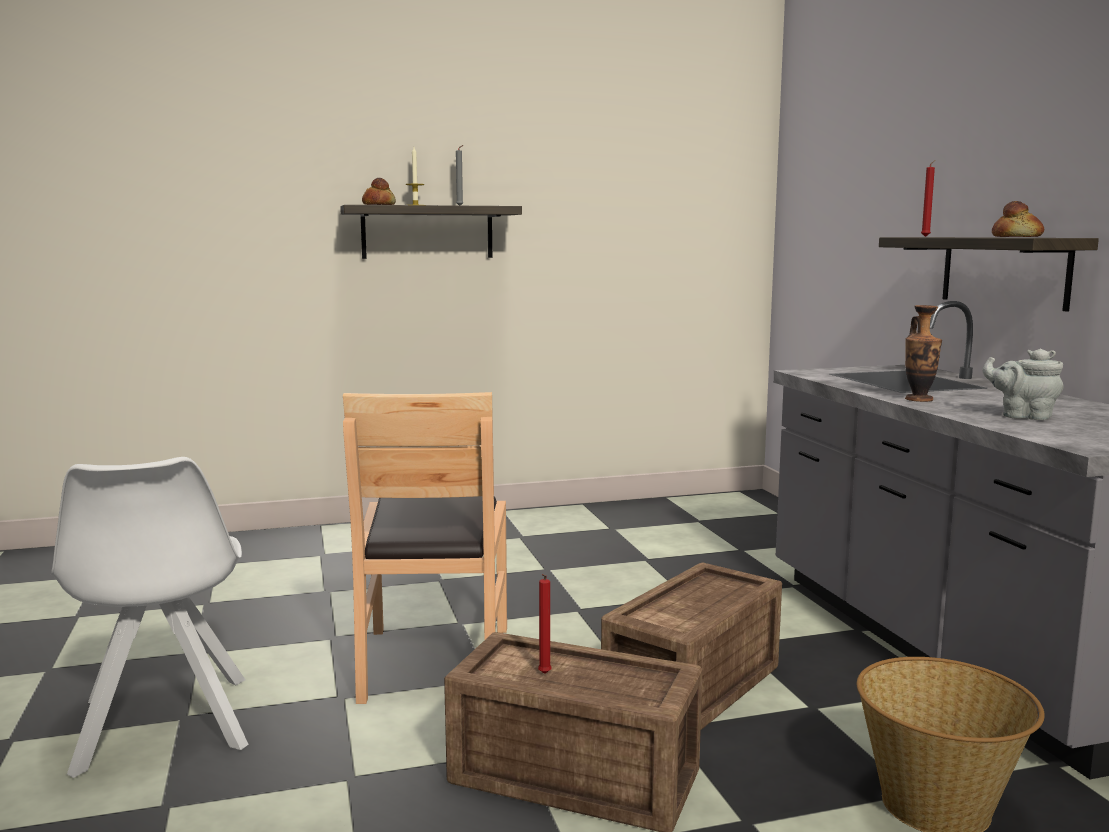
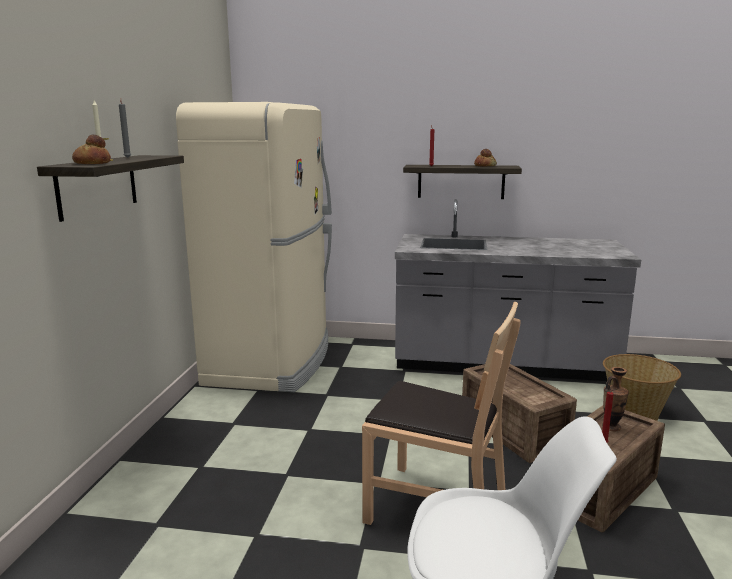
camera: 65 degrees left, 5 degrees up
(698, 517) = (272, 361): none -> beige fridge
(919, 399) = (509, 251): vase -> vase (611, 427)
(1022, 416) = (558, 249): grey teapot -> none

